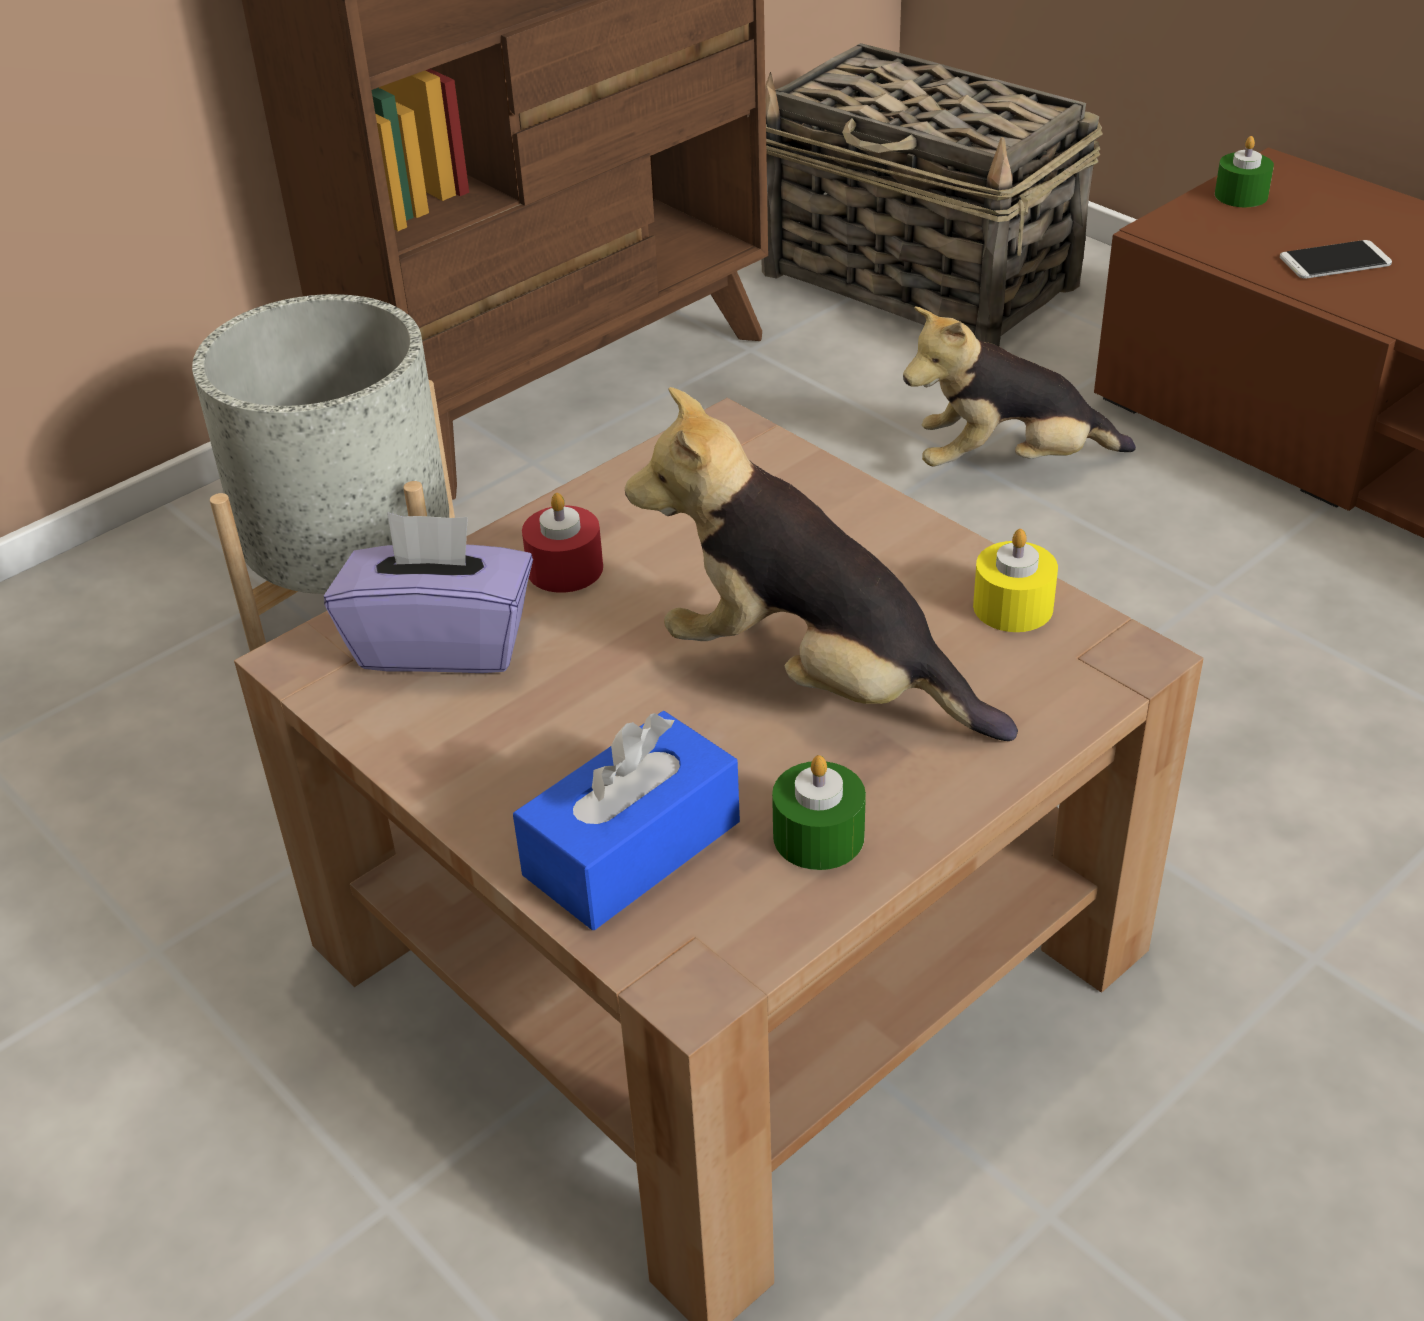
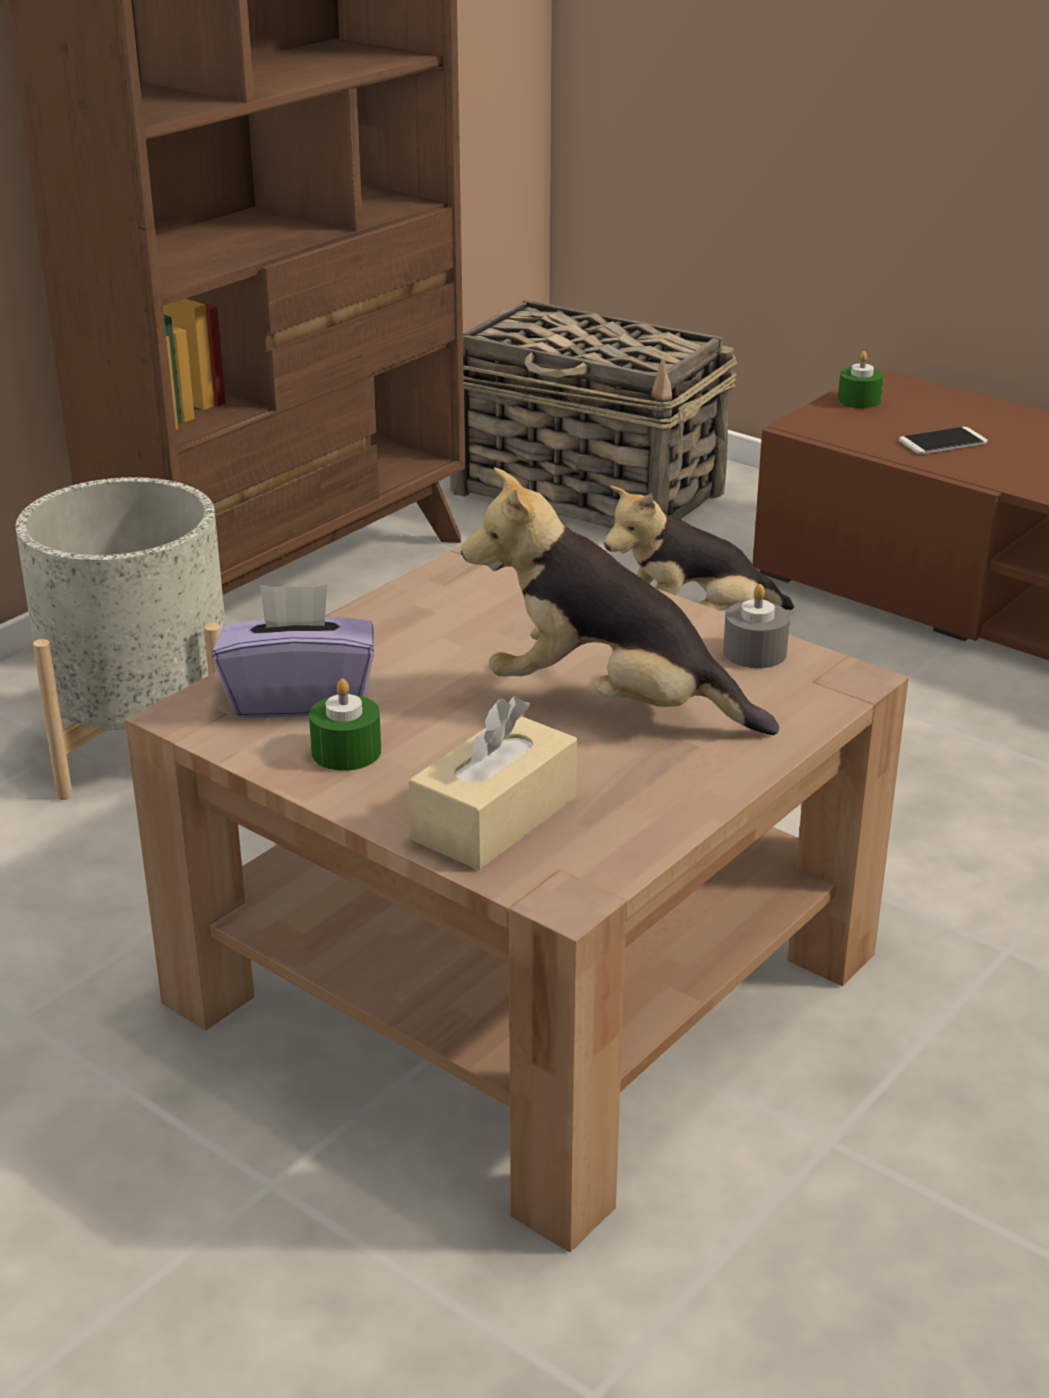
camera: 10 degrees left, 10 degrees down
(565, 568) = (387, 646): red candle -> none
(632, 848) = (494, 818): blue tissue box -> beige tissue box
(818, 836) = (640, 801): green candle -> green candle (346, 751)
(1013, 606) = (754, 652): yellow candle -> grey candle

